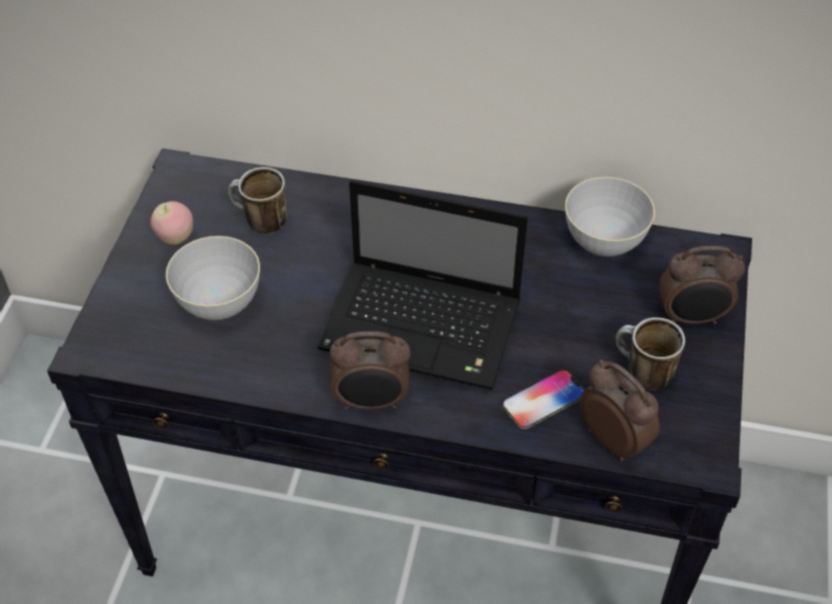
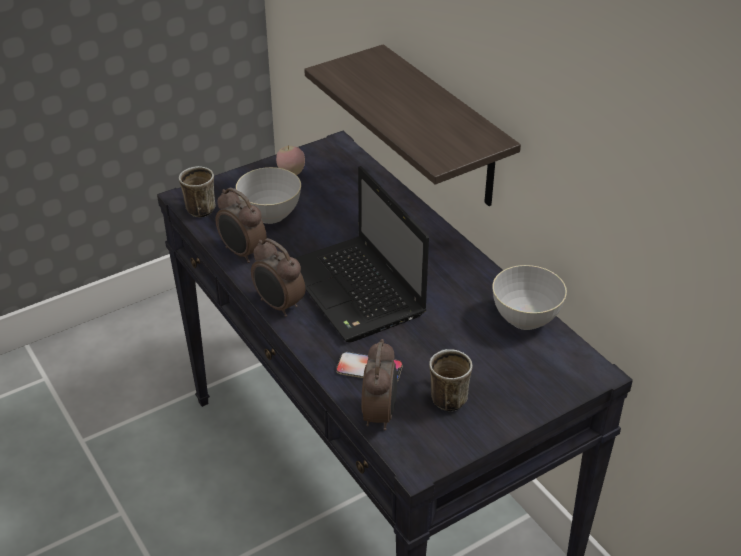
camera: 45 degrees right, 10 degrees down
(259, 223) = (342, 191): mug -> mug (197, 208)
(372, 81) = (445, 129): none -> shelf
(691, 318) = (522, 391): alarm clock -> alarm clock (242, 253)

